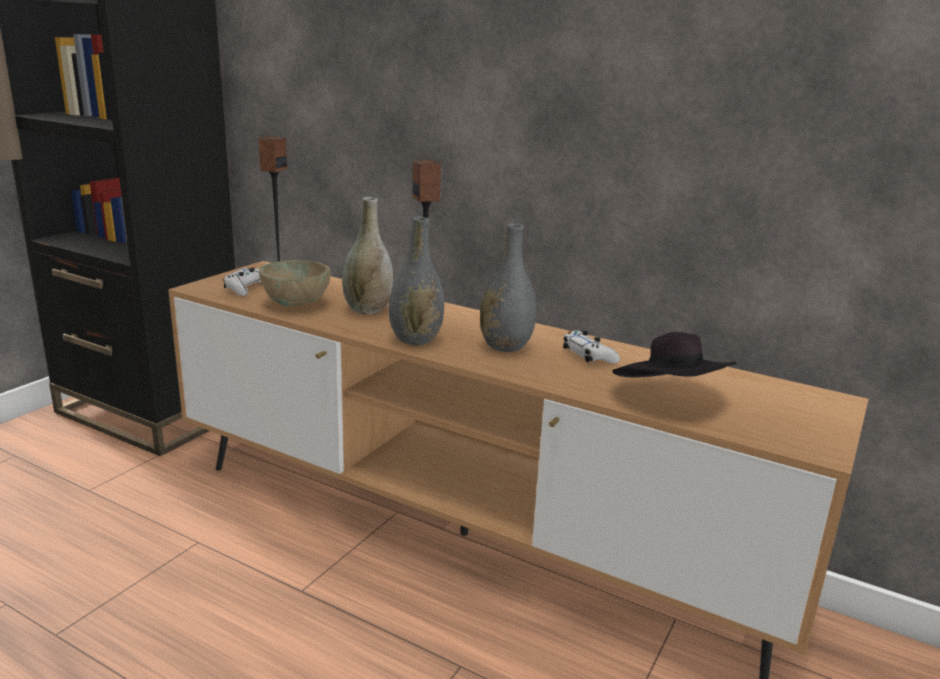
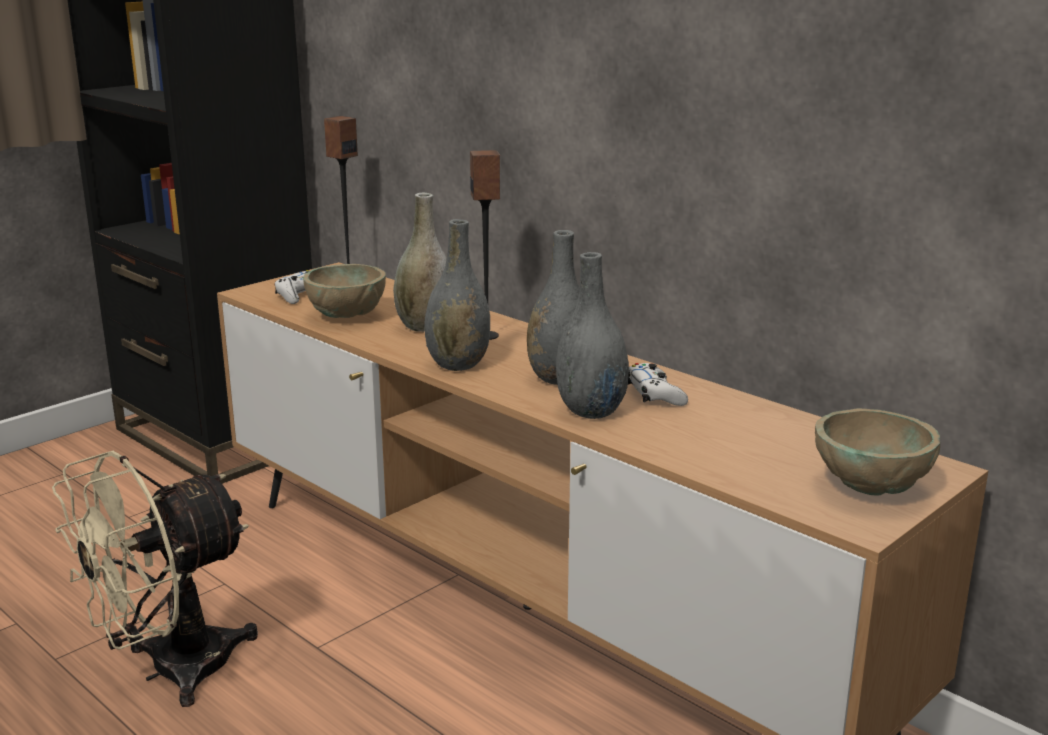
camera: 15 degrees right, 0 degrees up
(174, 632) = (170, 671): none -> beige fan
(549, 372) = (591, 411): none -> grey vase
(671, 398) = (720, 451): black hat -> none
(800, 419) = (868, 487): none -> beige bowl

